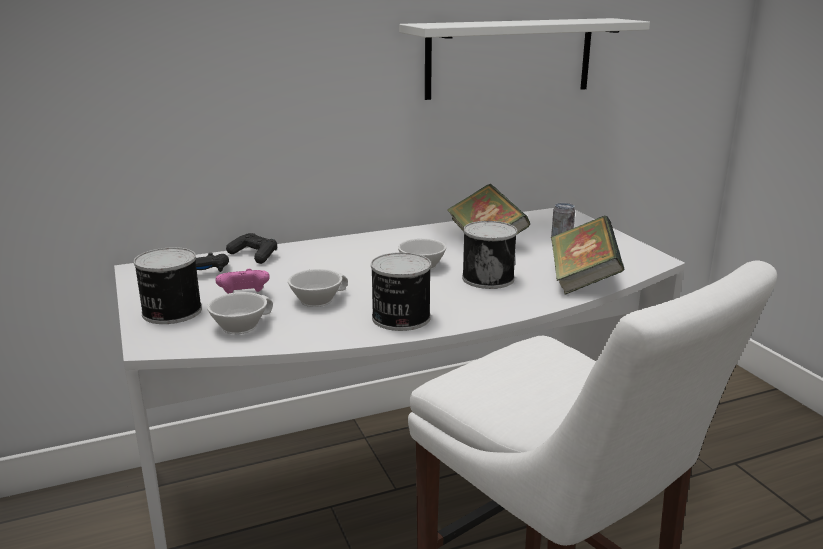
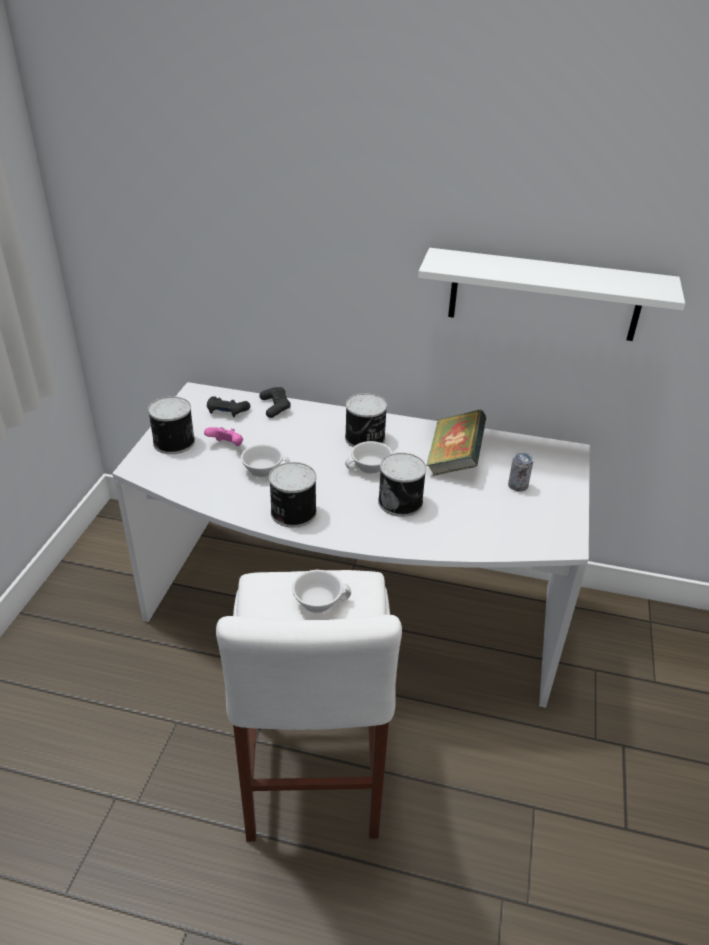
camera: 35 degrees right, 15 degrees up
(240, 325) = (196, 472): white cup -> white cup (319, 601)
(384, 250) = (365, 439): none -> can
(582, 280) = (469, 537): book -> none

